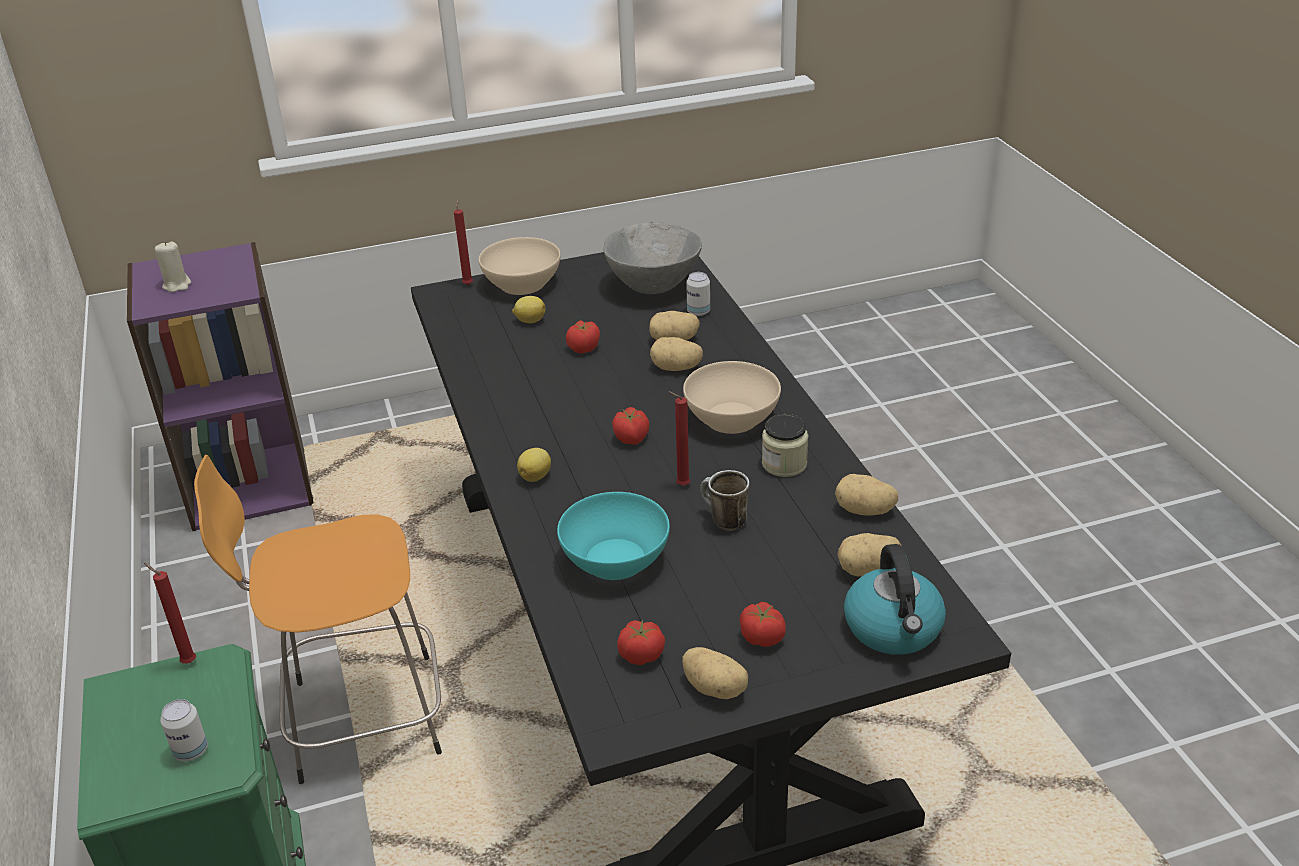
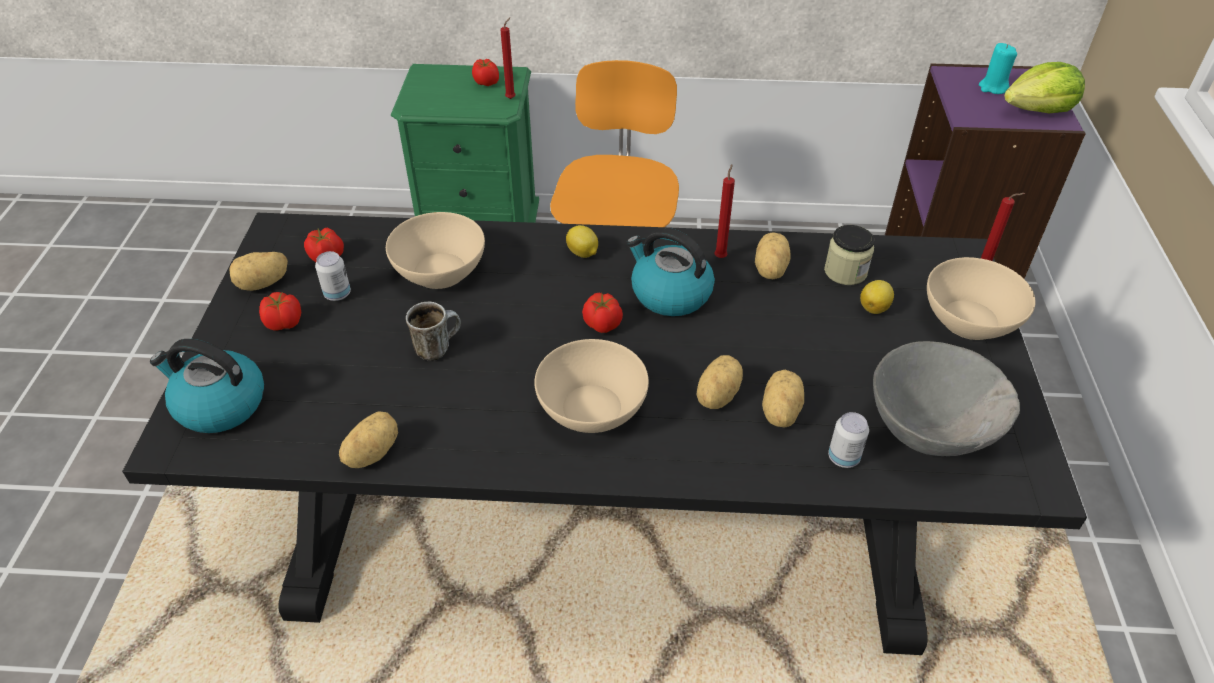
camera: 110 degrees right, 10 degrees up
(177, 285) = (993, 87): beige candle -> turquoise candle
(191, 751) = (435, 95): can -> can (337, 294)
(218, 262) = (1038, 110): none -> lettuce
(568, 414) = (669, 293): none -> kettle
(583, 349) = (794, 333): tomato -> tomato (486, 83)
(615, 560) = (439, 271): turquoise bowl -> beige bowl
(680, 485) = (506, 336): red candle -> red candle (721, 256)
(784, 464) = (486, 420): jar -> jar (845, 272)
(868, 570) = (295, 418): potato -> potato (769, 269)

